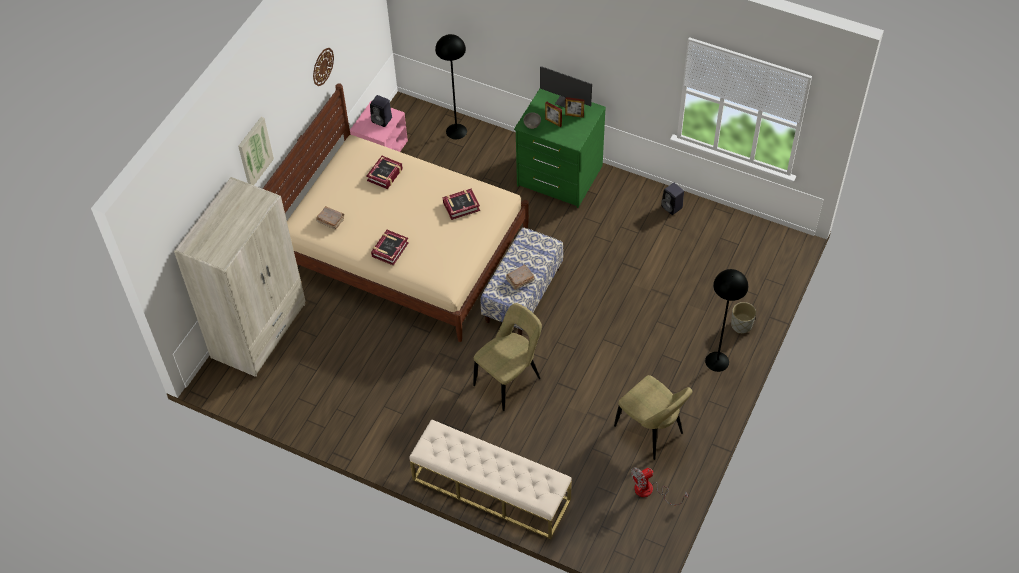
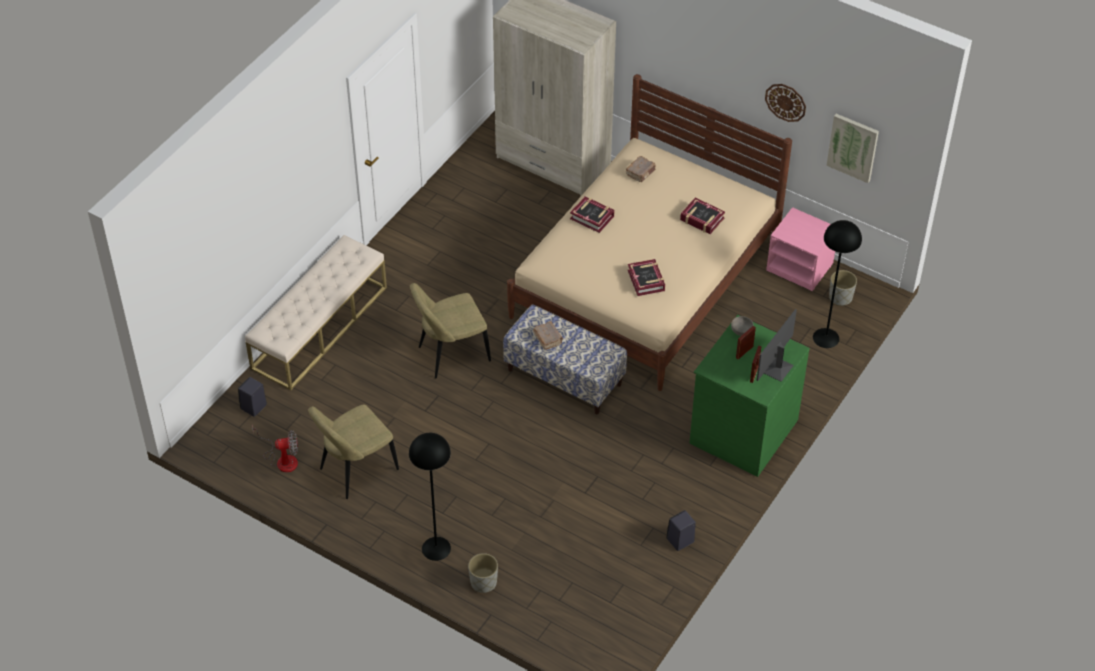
camera: 95 degrees right, 5 degrees down
(254, 152) = (658, 45): picture -> picture (853, 147)
(382, 120) = (805, 236): black speaker -> black speaker (253, 407)
(412, 124) = (840, 297): none -> grey planter
(509, 380) = (450, 355): beige chair -> beige chair turned 105 degrees clockwise
(650, 491) = (282, 459): fan -> fan turned 105 degrees clockwise

